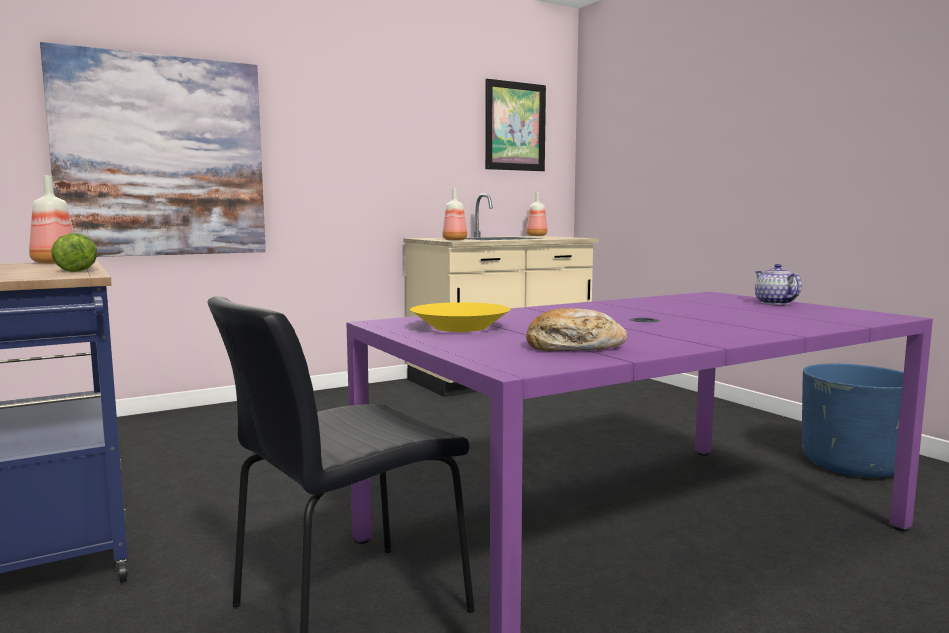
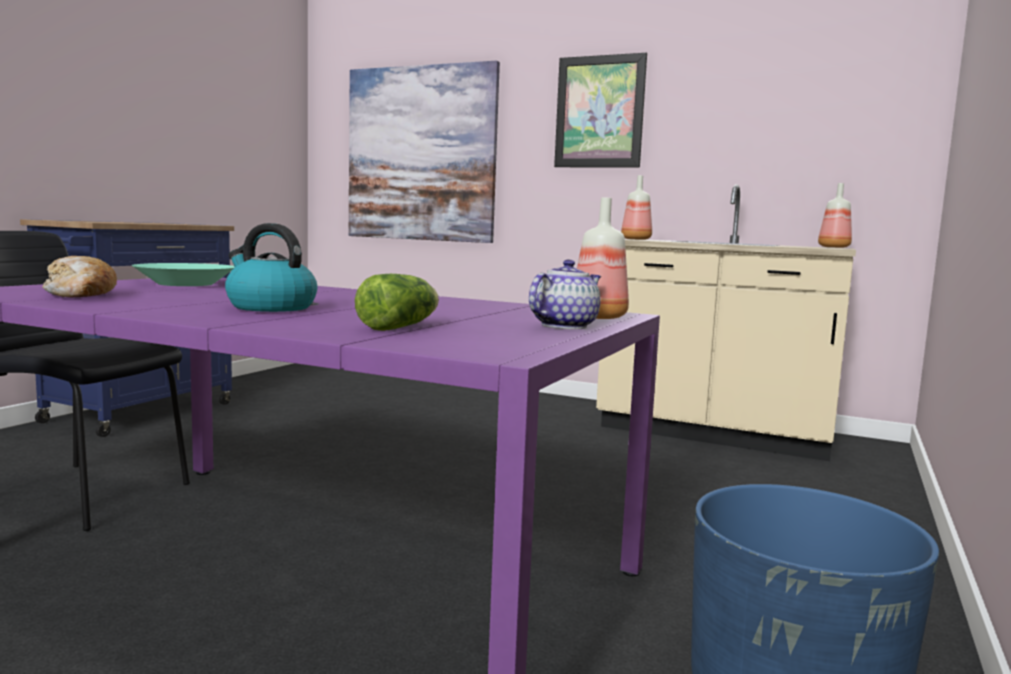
camera: 55 degrees right, 0 degrees up
(54, 263) = (197, 224): bottle -> bottle (597, 317)
(78, 270) = (141, 223): lettuce -> lettuce (402, 327)
(460, 327) = (186, 284): yellow bowl -> turquoise bowl
(515, 126) = (826, 90): picture -> picture (599, 112)
(686, 324) = (270, 307): none -> kettle

